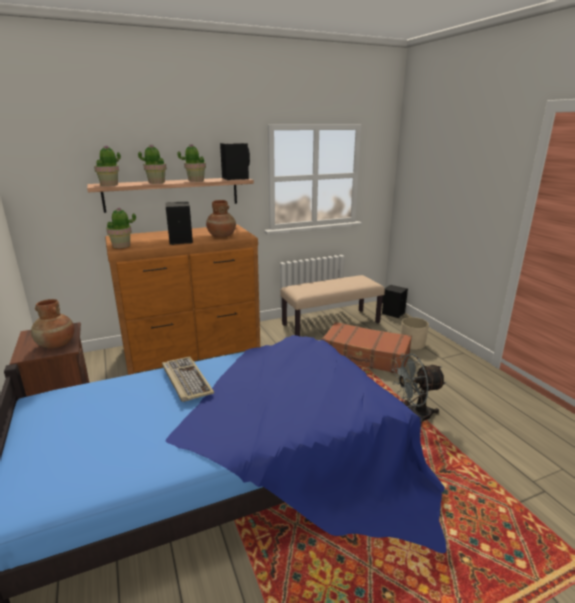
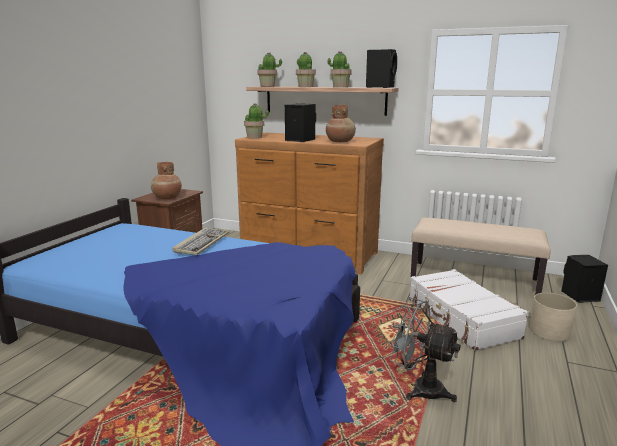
camera: 45 degrees right, 5 degrees down
(365, 356) = (461, 318): brown suitcase -> white suitcase

